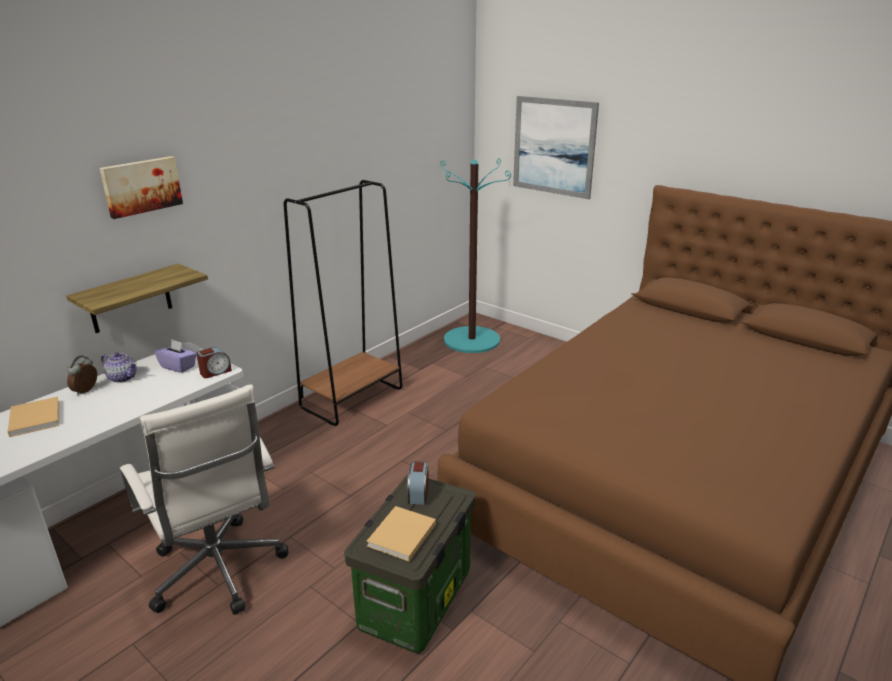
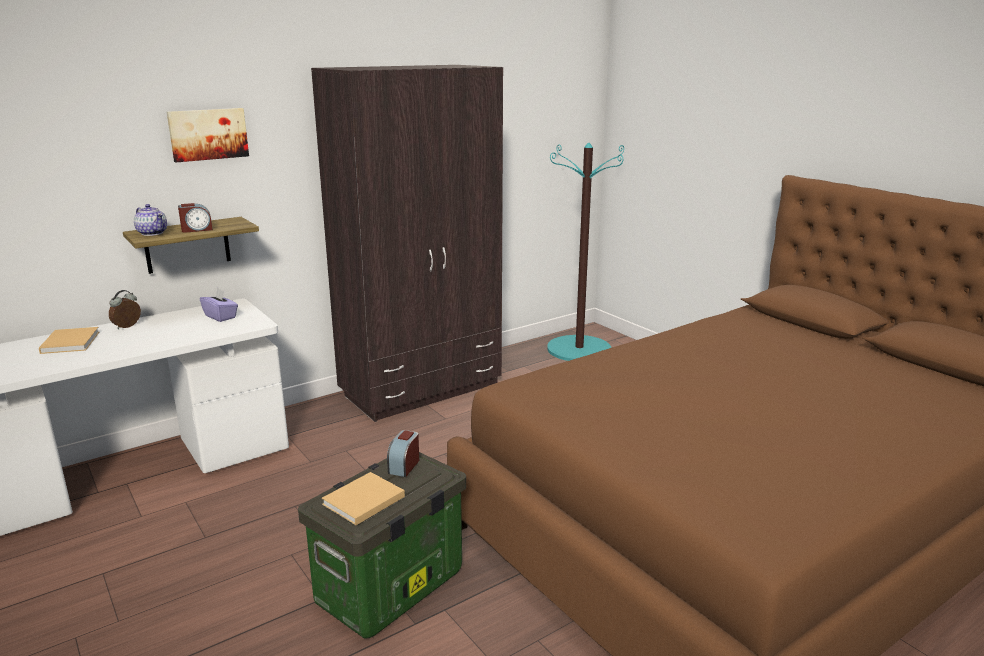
camera: 15 degrees right, 5 degrees down
(122, 377) = (166, 320): teapot -> teapot (152, 233)
(215, 372) = (251, 324): alarm clock -> alarm clock (197, 229)
(219, 573) = (211, 527): white office chair -> none
(352, 399) = (422, 390): clothes rack -> brown wardrobe
(553, 146) = (682, 133): picture -> none

